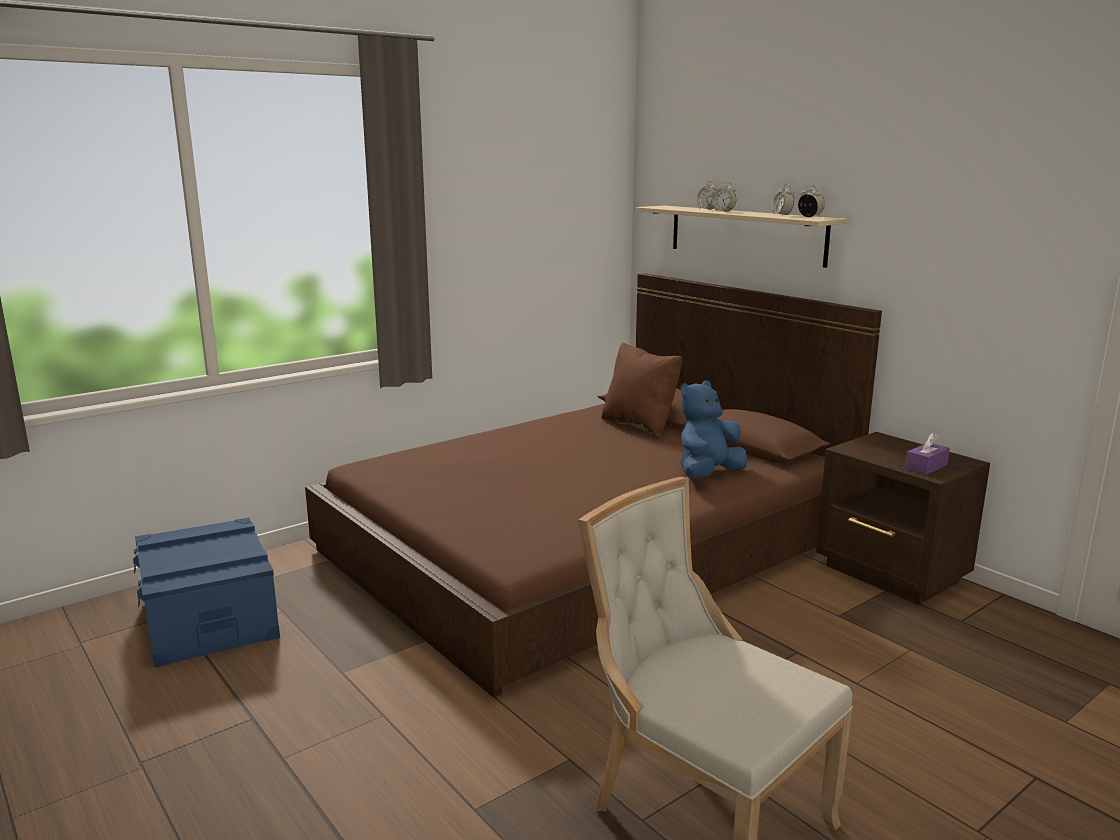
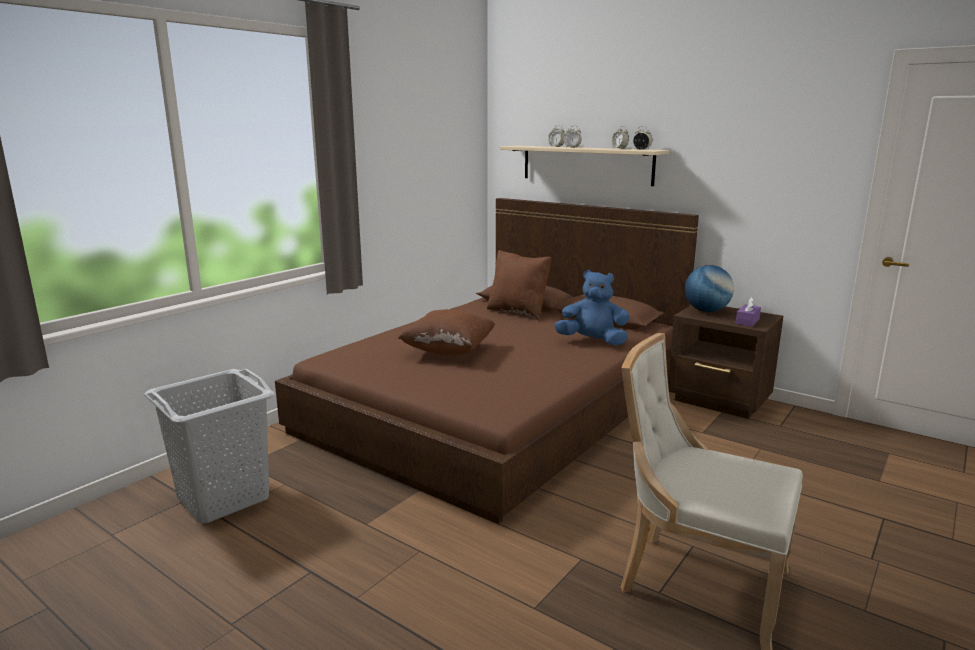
camera: 15 degrees left, 0 degrees up
(210, 618) = (224, 498): blue storage box -> grey laundry basket
(513, 470) = (449, 351): none -> brown pillow
(708, 474) = (592, 341): blue plush toy -> blue plush toy turned 75 degrees clockwise
(878, 446) = (706, 311): none -> globe

